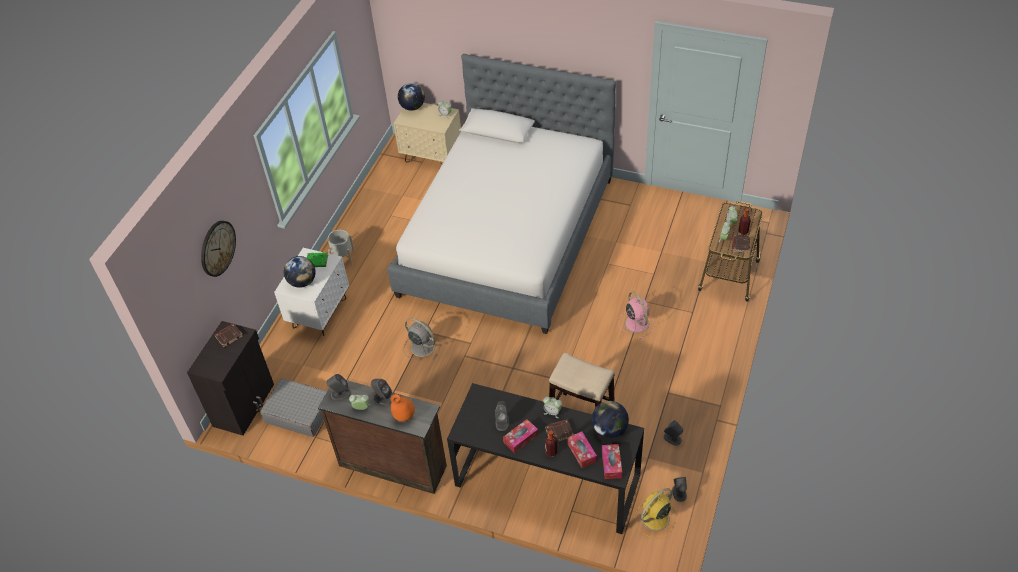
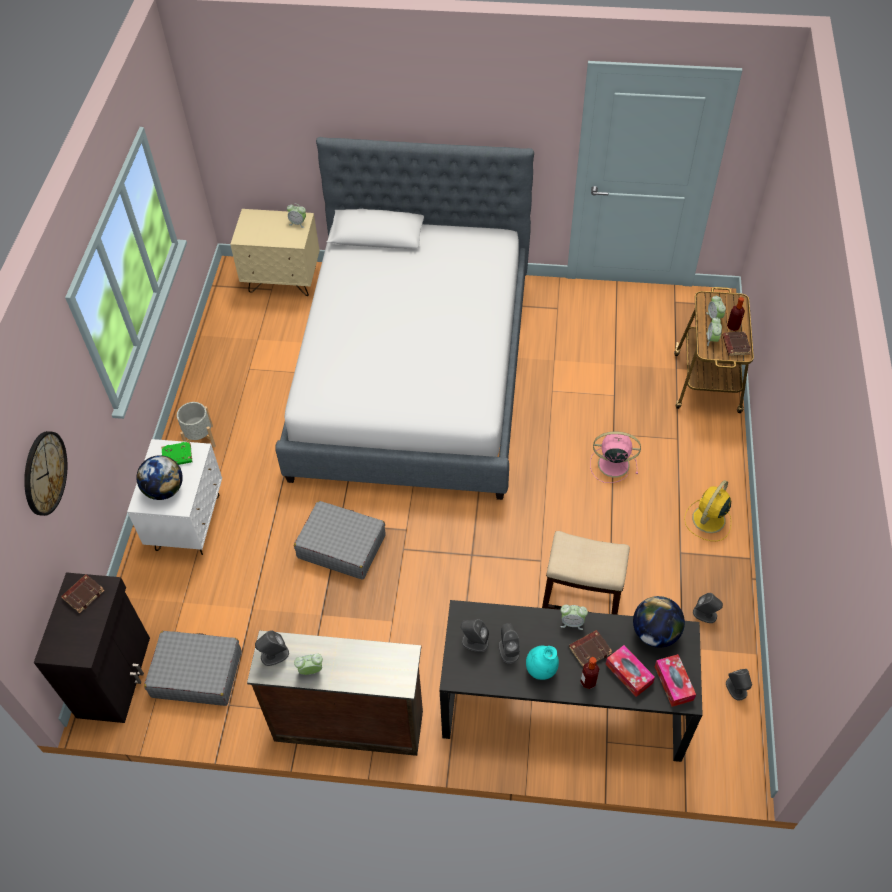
camera: 15 degrees left, 5 degrees up
(383, 398) = (337, 649): grey speaker -> grey speaker (474, 642)
(404, 416) = (375, 671): orange vase -> none
(412, 107) = (250, 218): globe -> none
(421, 346) = (341, 546): grey fan -> grey suitcase
(521, 439) = (541, 670): tissue box -> turquoise vase
(636, 322) = (612, 464): pink fan -> pink fan turned 45 degrees counterclockwise
(654, 519) = (716, 731): yellow fan -> yellow fan (708, 520)

